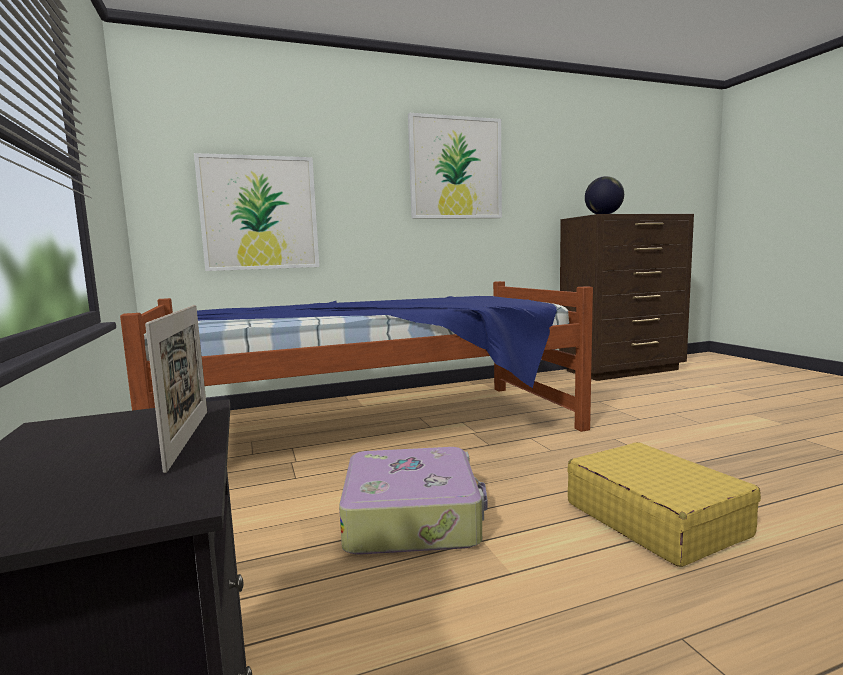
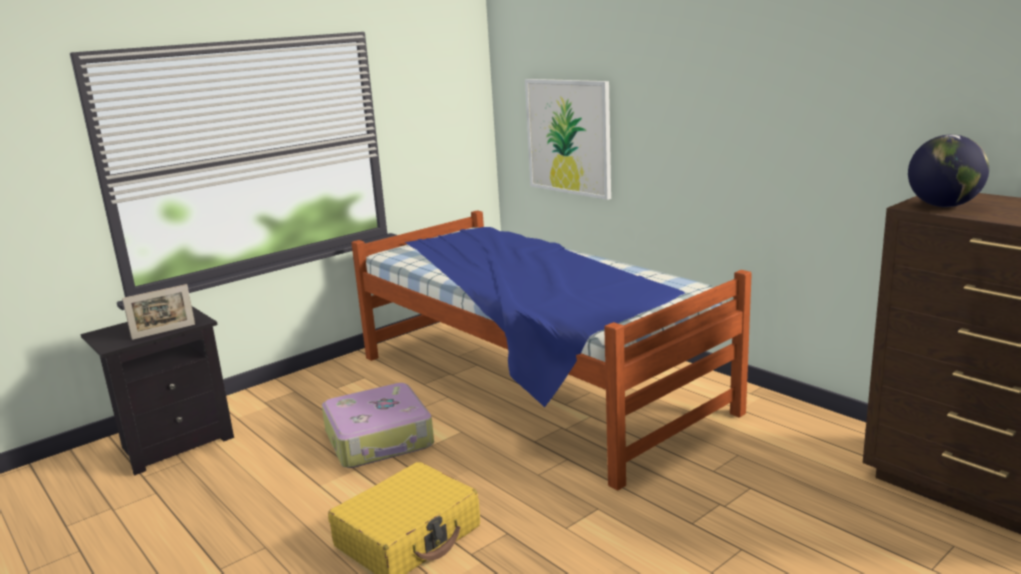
camera: 70 degrees right, 10 degrees up
(455, 168) = (763, 93): picture -> none

